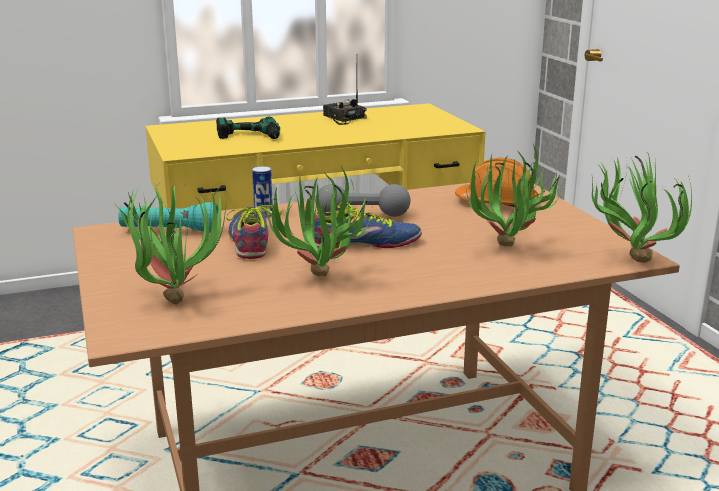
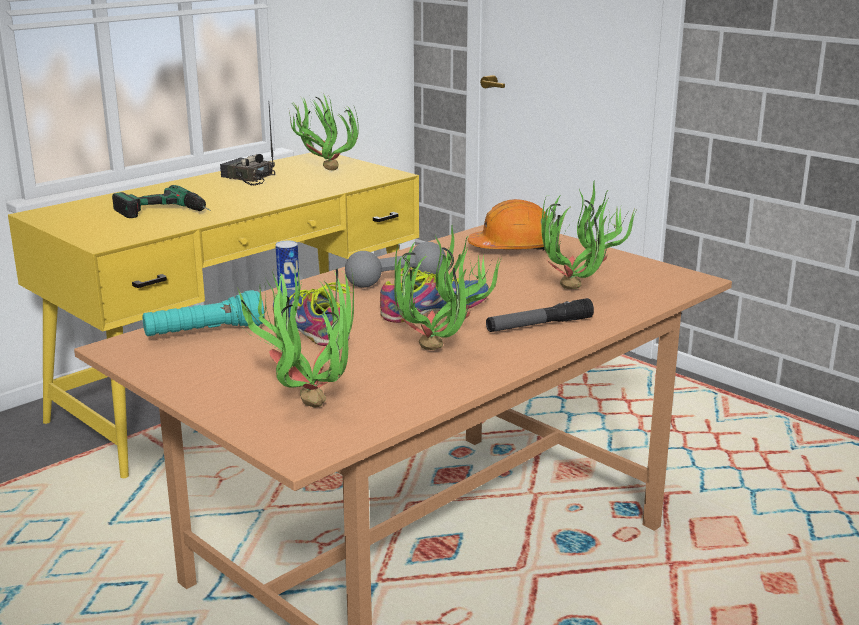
camera: 25 degrees left, 0 degrees up
(438, 272) = (539, 325): none -> flashlight
(628, 258) = (686, 282): potted plant -> potted plant (323, 169)

